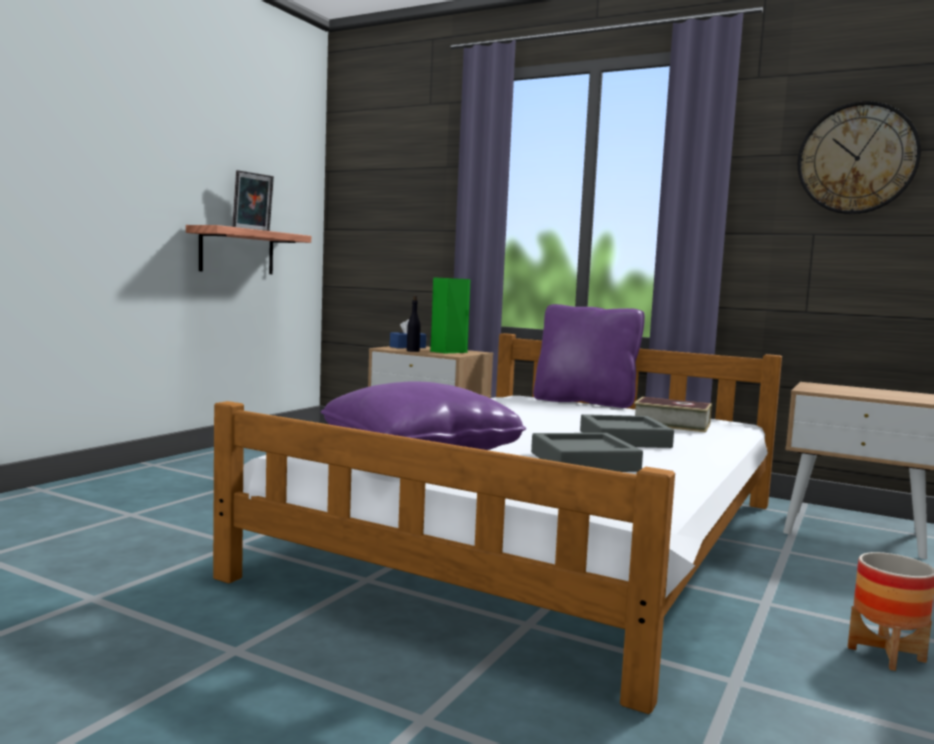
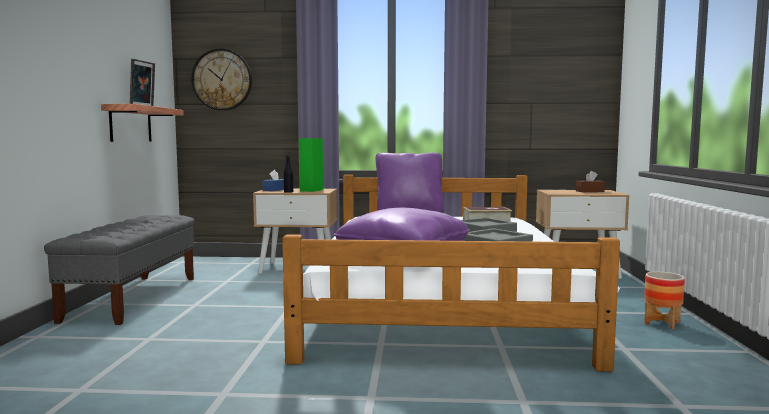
camera: 25 degrees left, 0 degrees up
(192, 464) = (133, 298): none -> grey bench
(857, 158) = (552, 59): wall clock -> wall clock (222, 79)
(889, 393) = (590, 191): none -> brown tissue box

